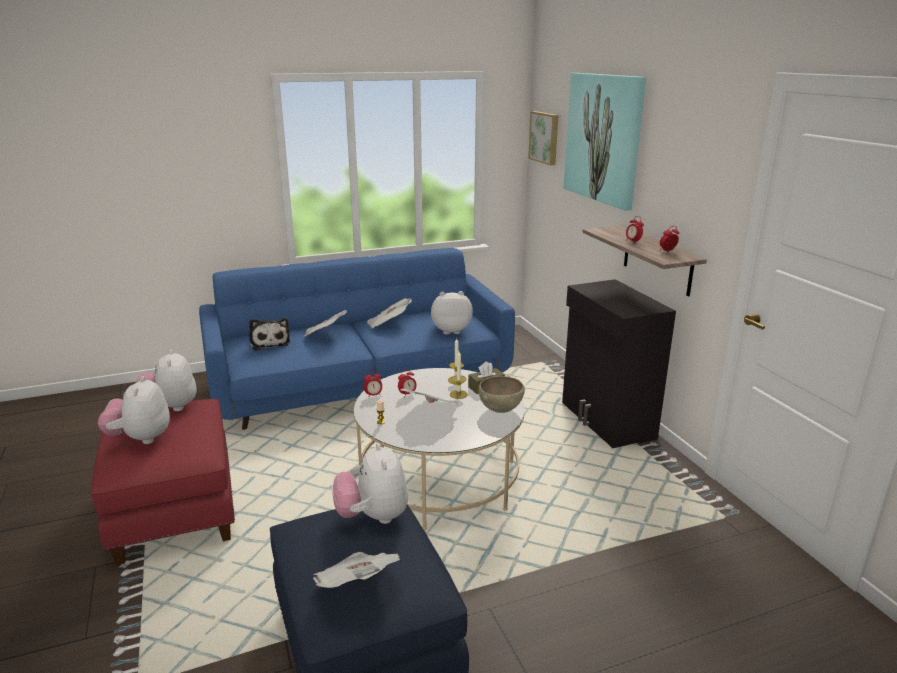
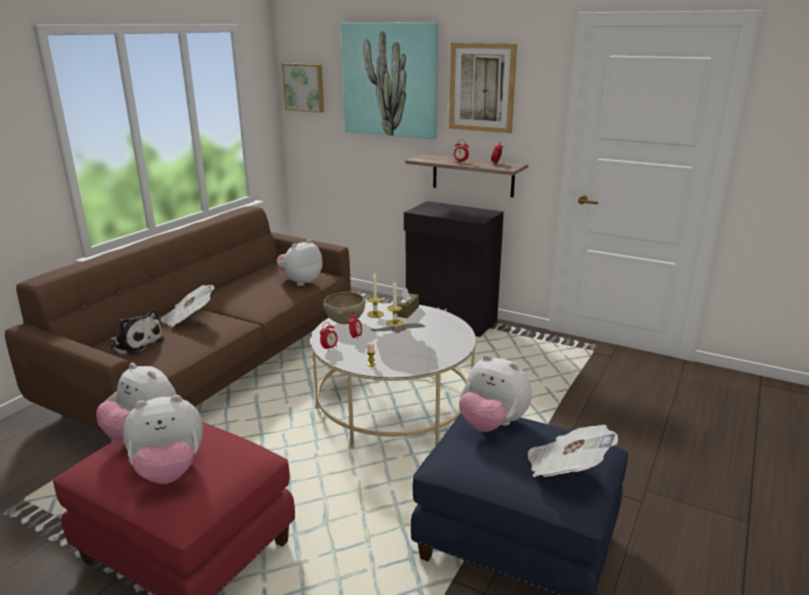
camera: 40 degrees left, 0 degrees up
(141, 438) = (169, 471): plush toy -> plush toy turned 60 degrees counterclockwise
(361, 384) = (216, 365): blue sofa -> brown sofa
(388, 324) = (234, 293): newspaper -> none
(500, 410) = (443, 322): brown bowl -> brown bowl (345, 322)
(675, 158) = (482, 88): none -> picture

